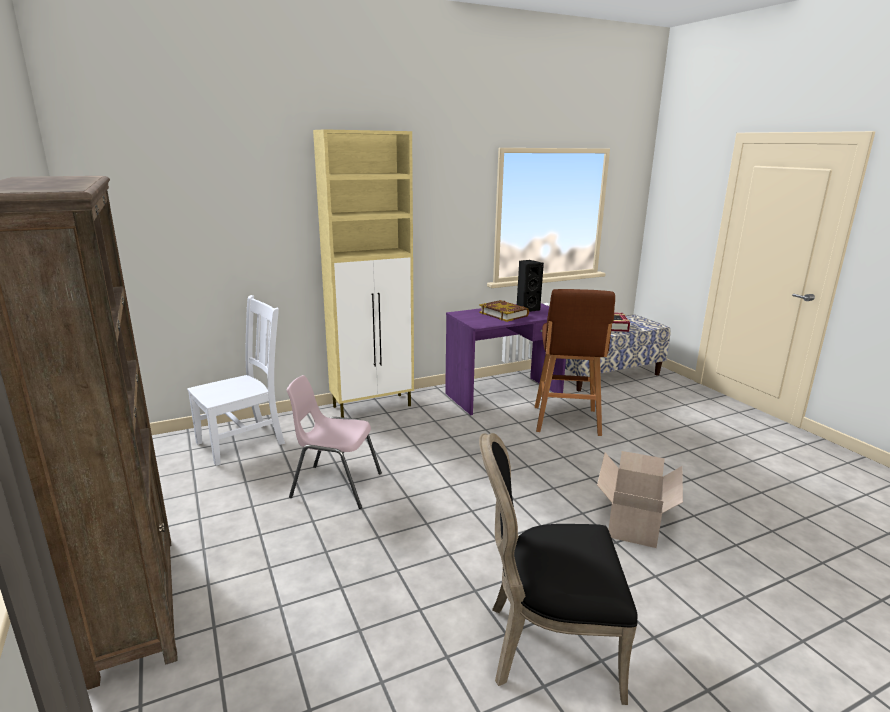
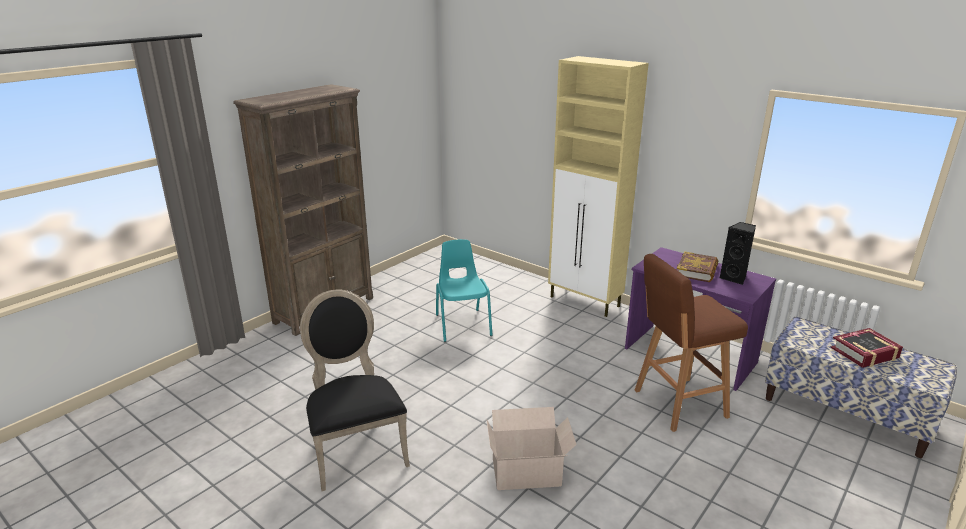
camera: 65 degrees right, 5 degrees up
(244, 442) = (483, 277): white chair -> none
(335, 485) = (462, 324): pink chair -> turquoise chair

